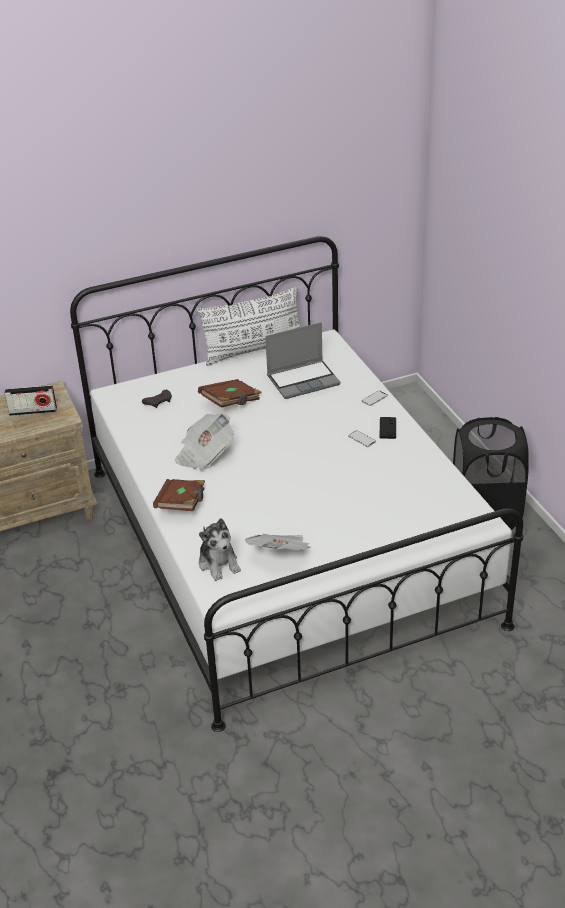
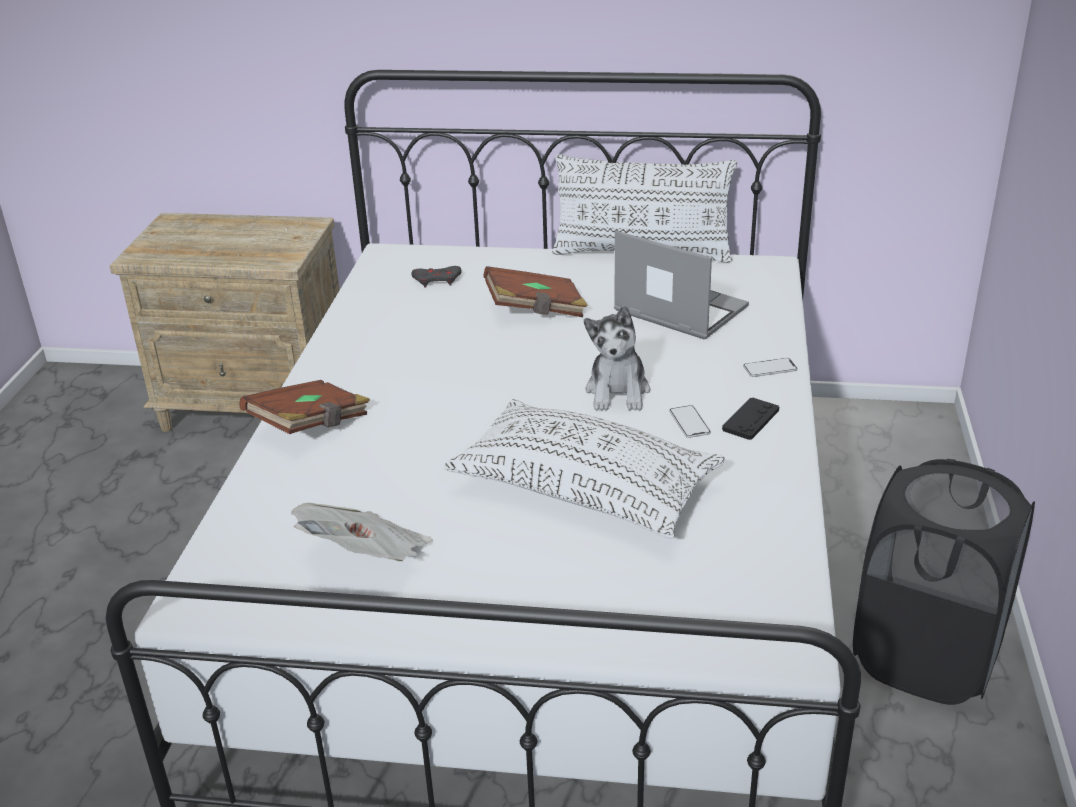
camera: 30 degrees right, 5 degrees down
(33, 411) = (253, 242): radio -> none
(204, 455) = (420, 367): newspaper -> none
(219, 563) = (261, 534): plush toy -> plush toy (618, 391)
(303, 380) = (678, 310): laptop -> laptop turned 150 degrees counterclockwise
(345, 488) = (585, 490): none -> white pillow

